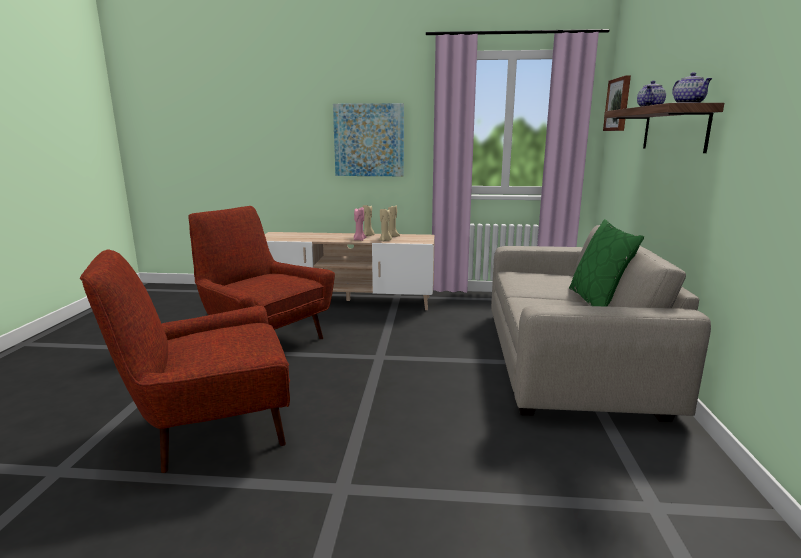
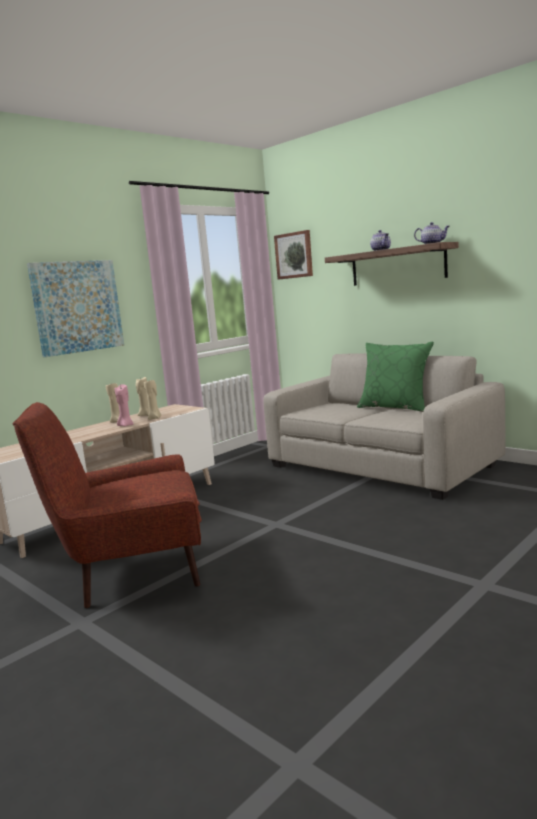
camera: 50 degrees left, 5 degrees down
(211, 428) = (312, 635): red armchair -> none

